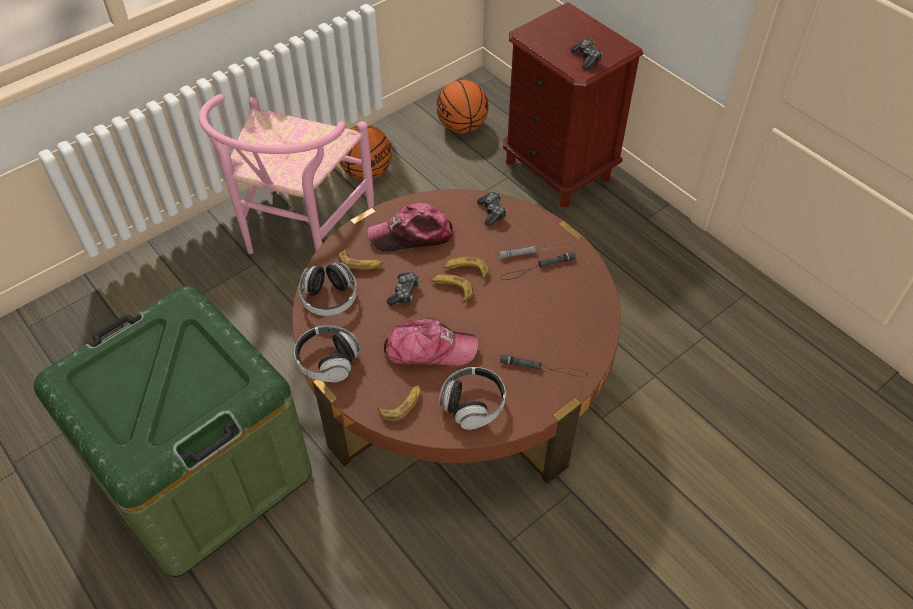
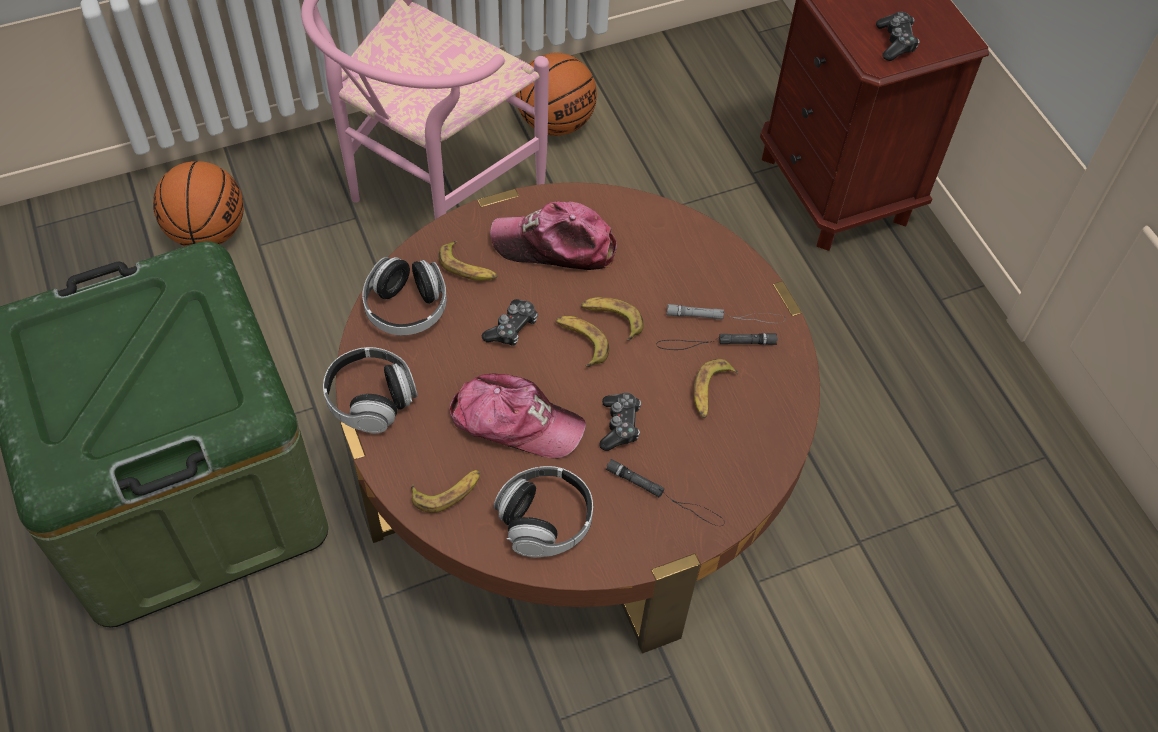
camera: 15 degrees right, 5 degrees up
(462, 126) = (718, 87): basketball -> basketball (207, 232)
(492, 212) = (682, 241): game controller -> game controller (620, 425)
(546, 297) = (711, 392): none -> banana

